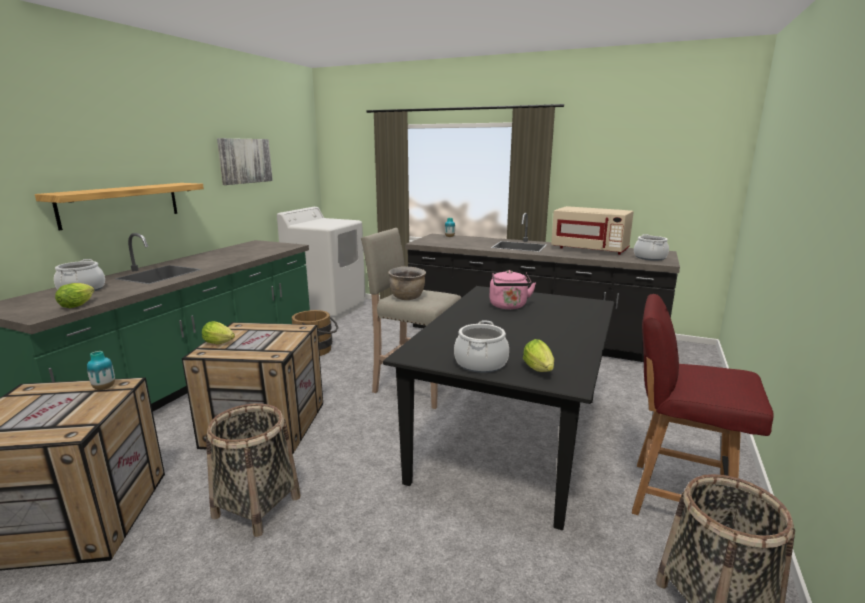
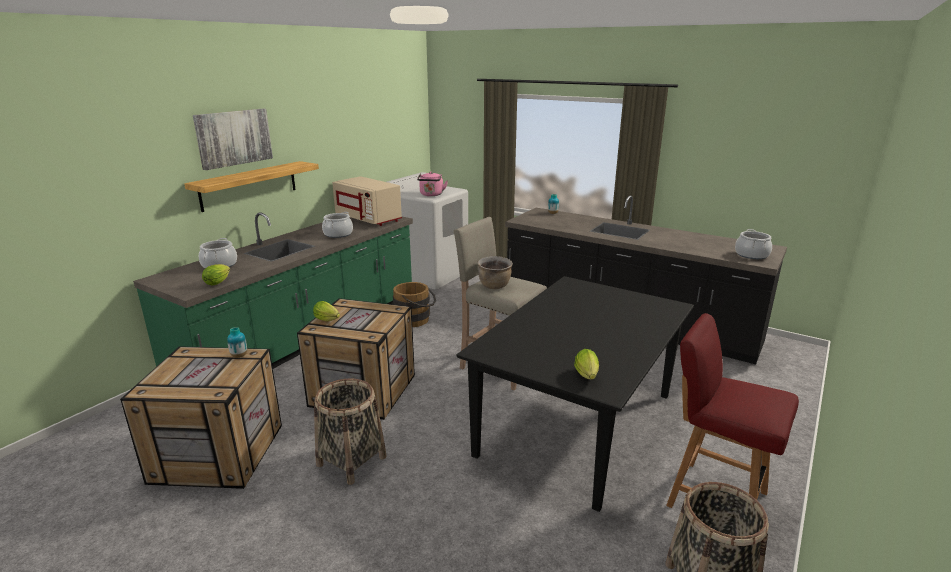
camera: 10 degrees right, 5 degrees up
(245, 161) = (357, 134): picture -> picture (234, 138)
(481, 363) = (538, 364): cooking pot -> cooking pot (338, 234)
(509, 306) = (586, 304): pink kettle -> pink kettle (431, 195)
(590, 249) = (693, 239): beige microwave -> beige microwave (369, 218)

